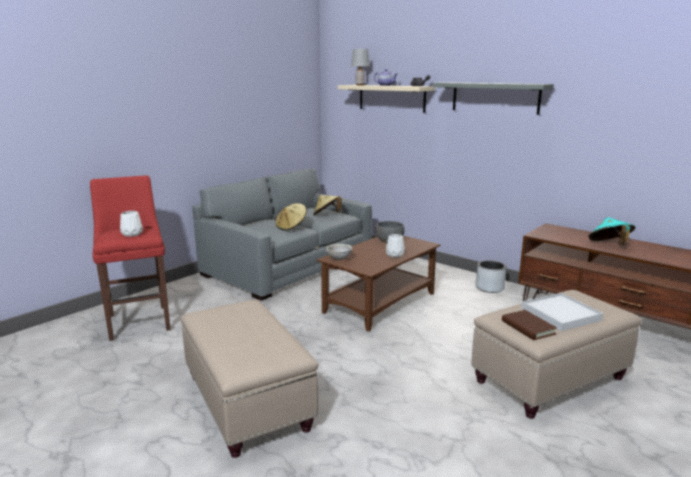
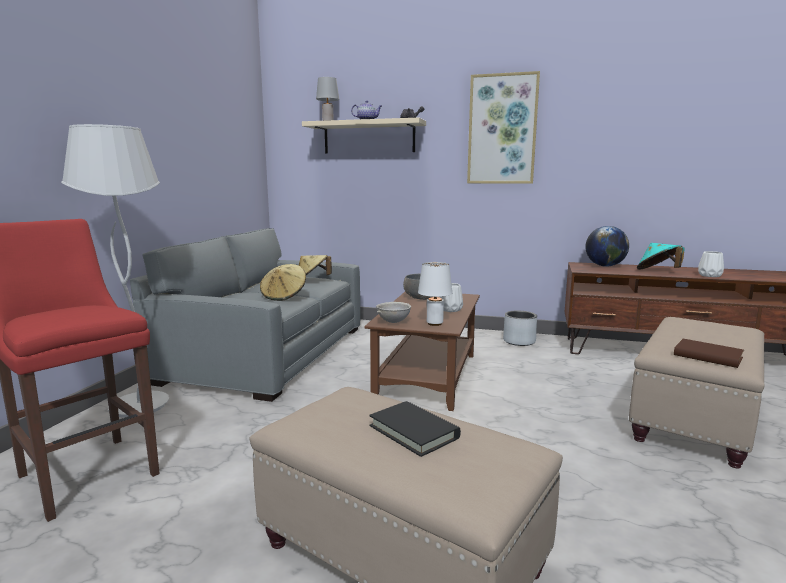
camera: 25 degrees left, 5 degrees down
(131, 234) = (81, 314): white vase -> white vase (709, 275)
(187, 289) = (139, 406): none -> white floor lamp
(253, 331) = (414, 432): none -> black book
(365, 265) = (434, 324): none -> white table lamp
(495, 97) = (502, 129): grey shelf -> picture
(560, 314) = (707, 339): white tray -> none
(570, 232) = (605, 266): none -> globe

